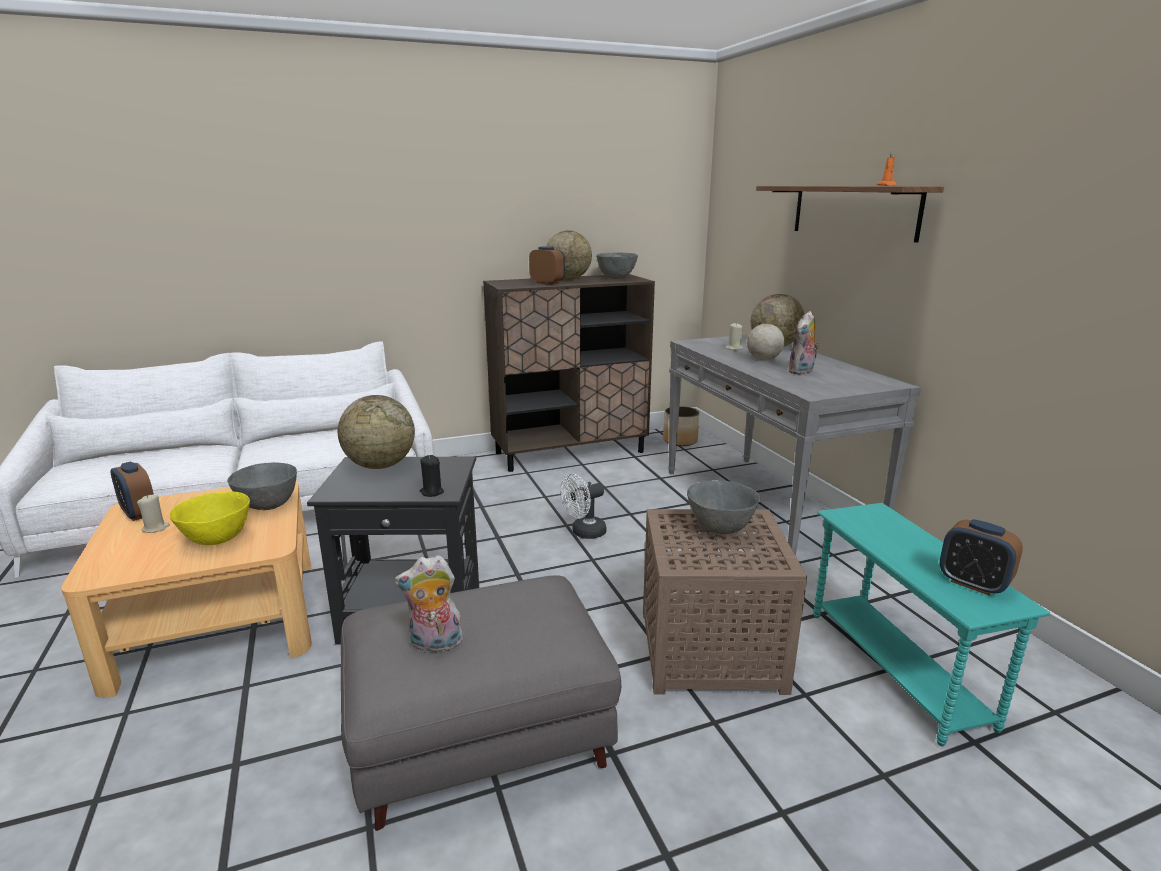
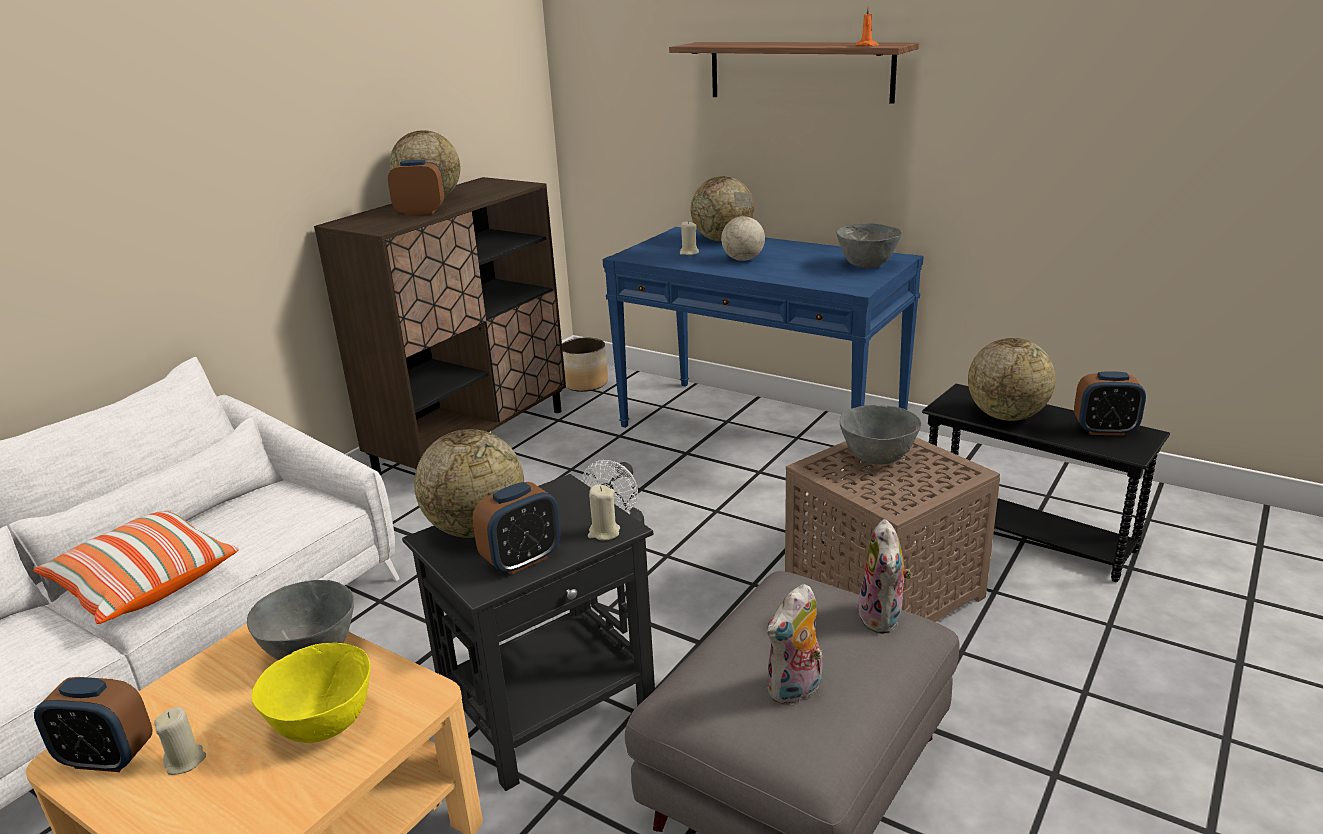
camera: 35 degrees left, 5 degrees up
(274, 451) = (143, 584): none -> pillow
(369, 489) = (522, 560): none -> alarm clock
(432, 492) = (604, 533): black candle -> beige candle
(616, 278) = (487, 187): grey bowl -> grey bowl (866, 265)
(765, 506) = (761, 429): grey console table -> blue console table
(802, 372) = (803, 265): plush toy -> plush toy (883, 619)
(887, 539) = (1006, 416): none -> globe
(897, 667) = (1026, 534): turquoise side table -> black side table

